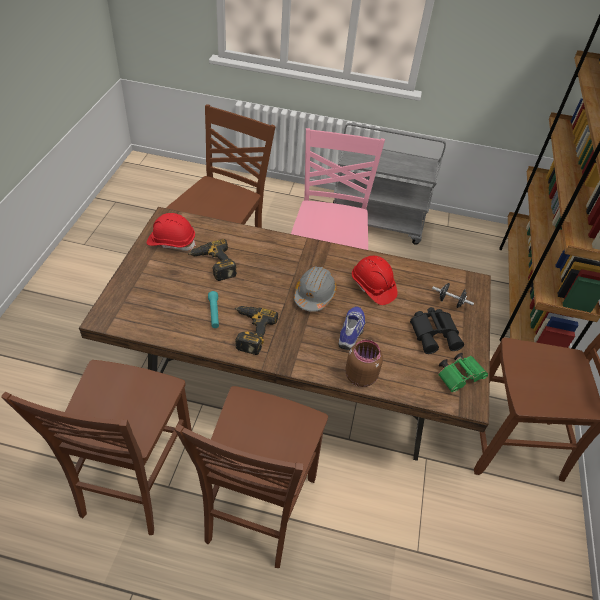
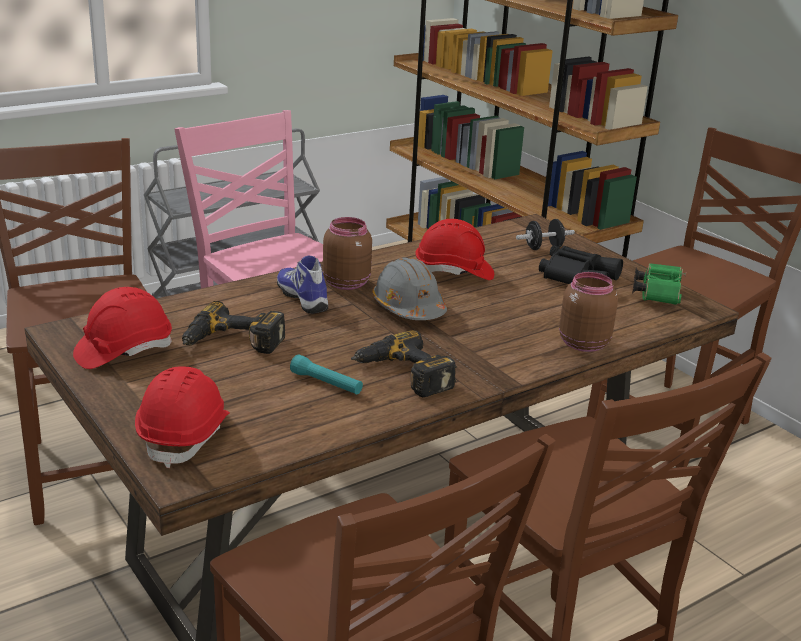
camera: 45 degrees left, 20 degrees down
(131, 300) = (185, 435): none -> red hard hat
(311, 261) = (346, 282): none -> brown jar
(352, 332) = (506, 315): shoe -> shoe (304, 298)

